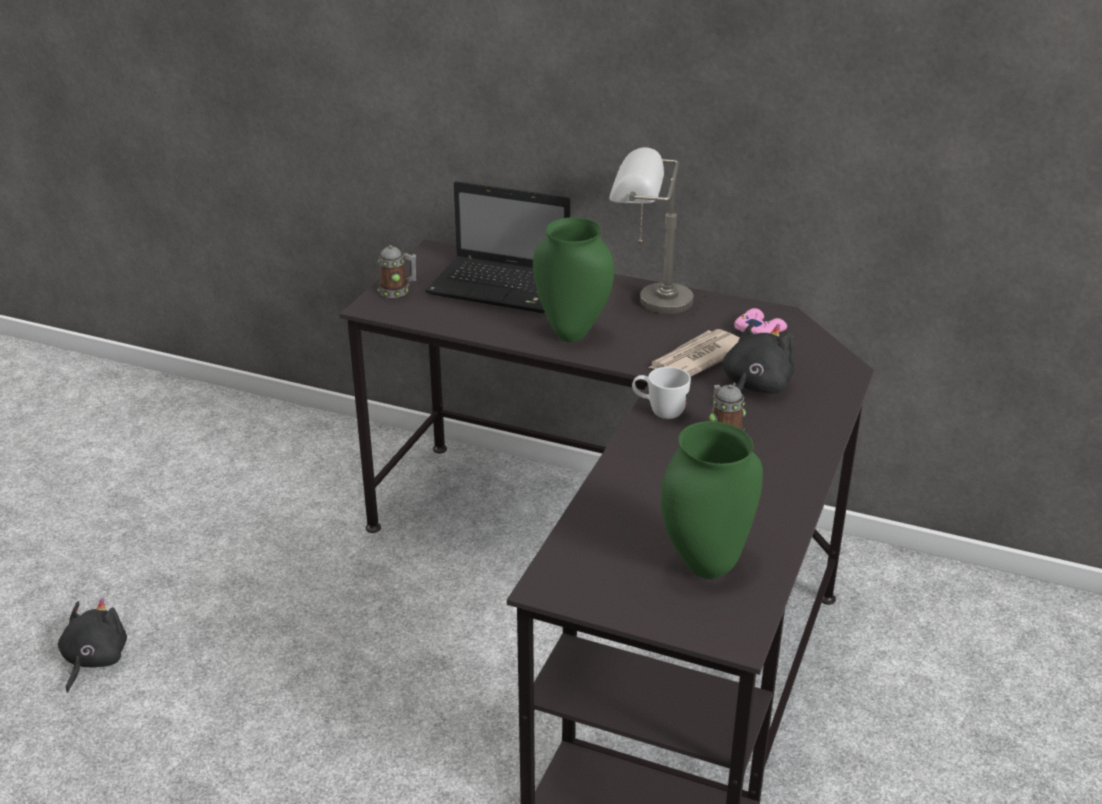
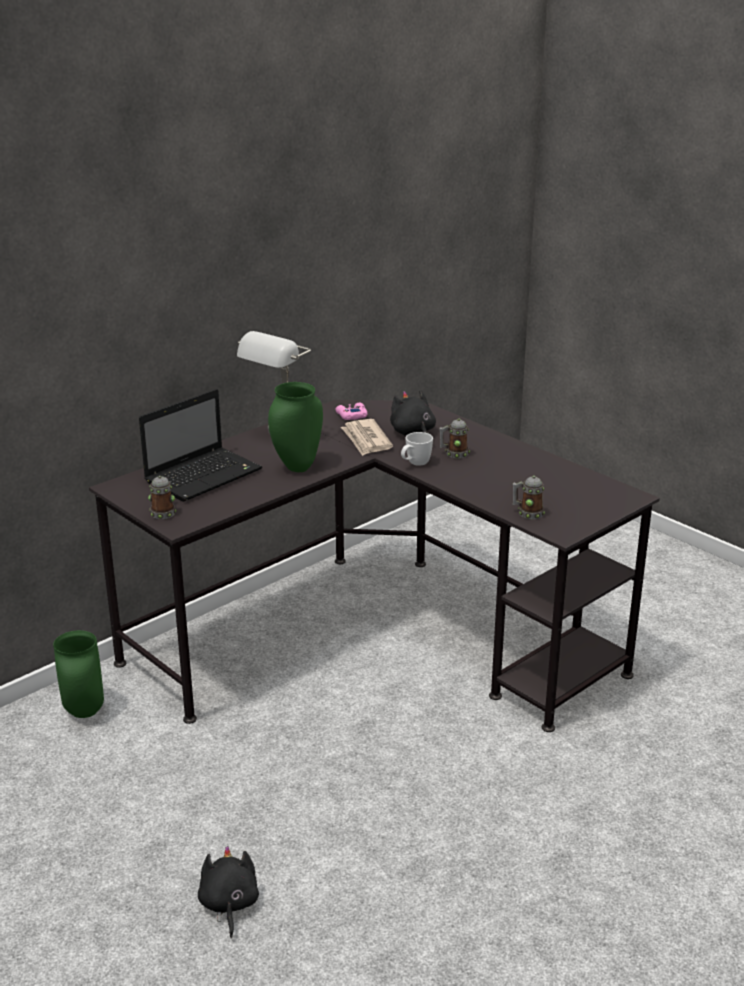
camera: 65 degrees left, 5 degrees down
(94, 660) = (228, 904): black plush toy -> black plush toy turned 45 degrees clockwise
(589, 540) = (527, 513): none -> mug
(706, 568) = (573, 489): green vase -> green vase (85, 712)

